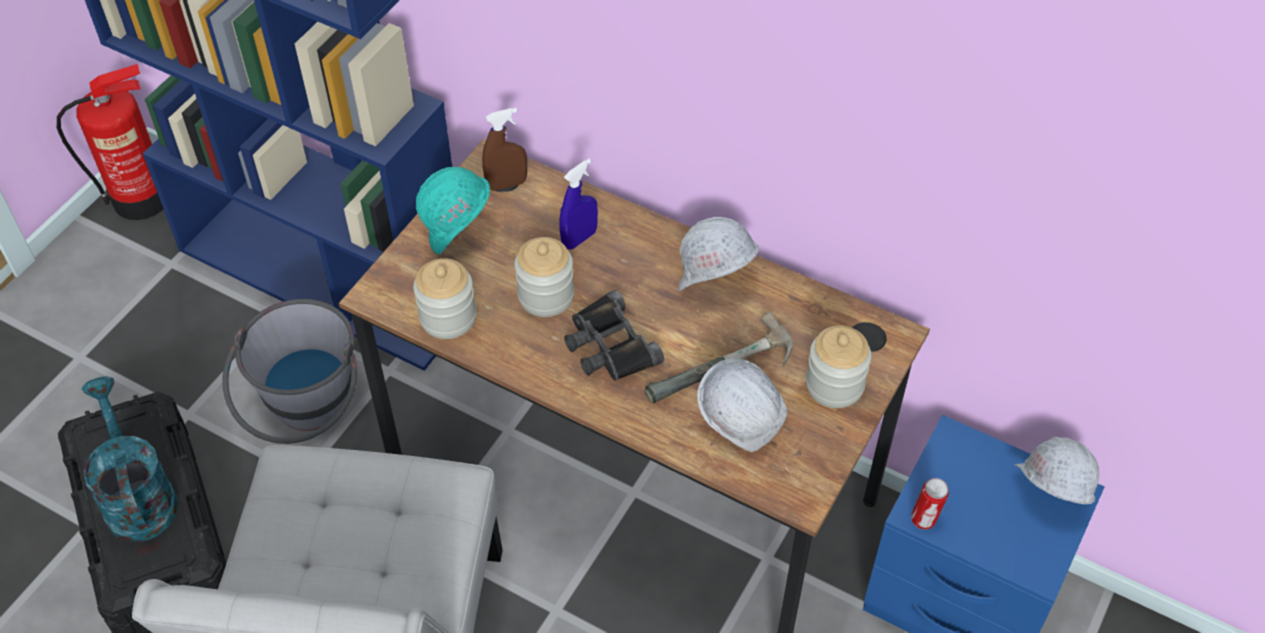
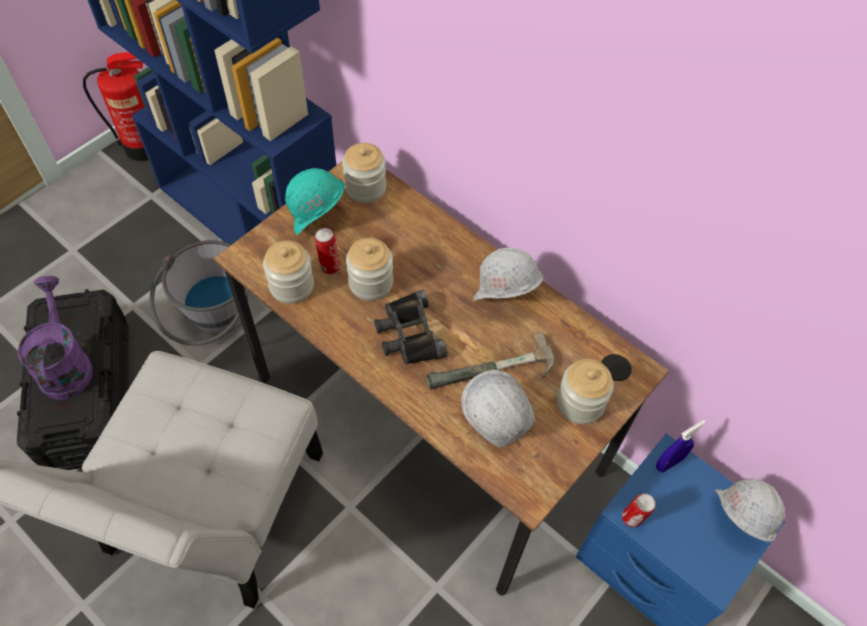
camera: 10 degrees right, 5 degrees up
(137, 495) = (66, 364): turquoise watering can -> purple watering can
(489, 286) = (329, 266): none -> can
(507, 184) = (365, 188): brown spray bottle -> jar
(579, 239) = (409, 242): blue spray bottle -> blue spray bottle (669, 463)

